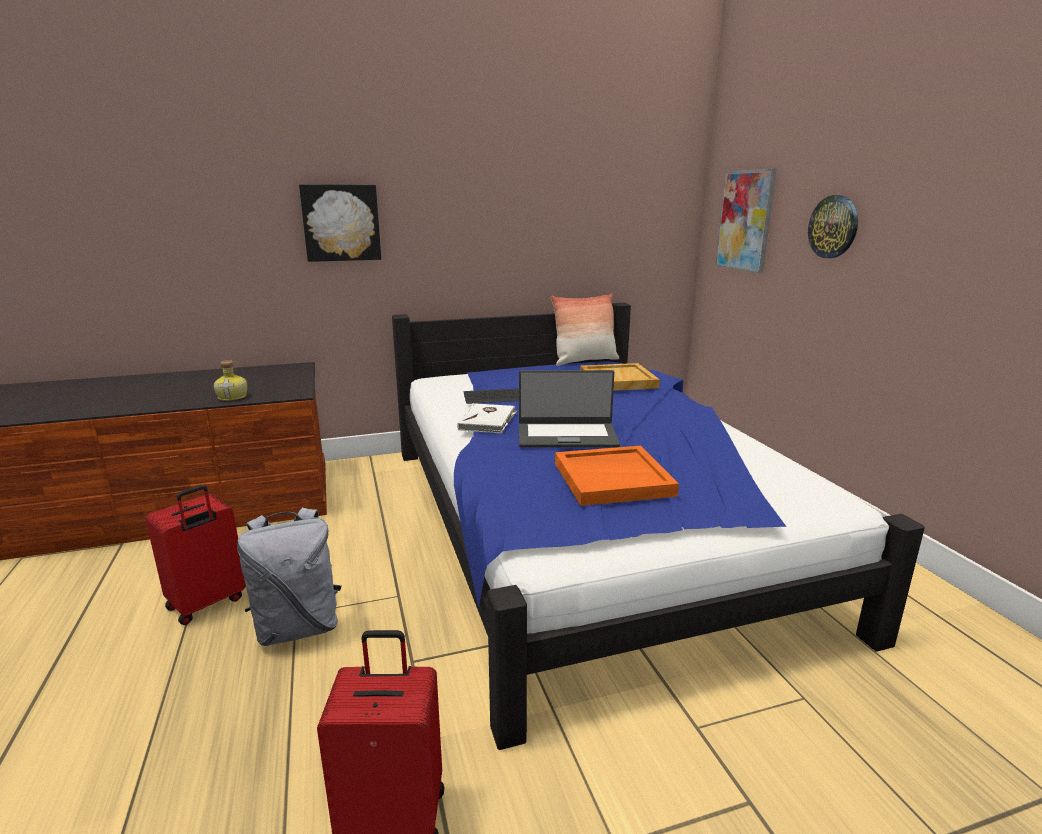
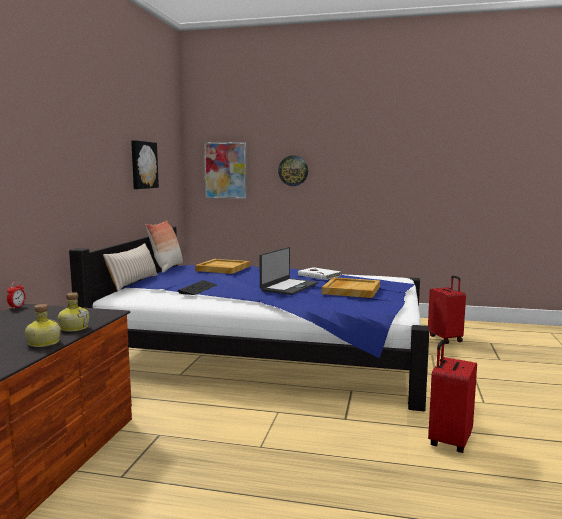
camera: 60 degrees left, 10 degrees down
(179, 401) = (42, 343): none -> bottle
(207, 604) = (205, 480): red suitcase -> red suitcase (446, 338)
(297, 364) = (17, 307): none -> alarm clock
(298, 627) = (277, 447): grey backpack -> none
(341, 223) = (31, 171): picture -> picture (143, 165)
(488, 421) = (236, 295): white book -> white book (319, 275)
(493, 369) = (133, 282): none -> beige pillow
(613, 478) = (351, 290): orange tray -> beige tray

